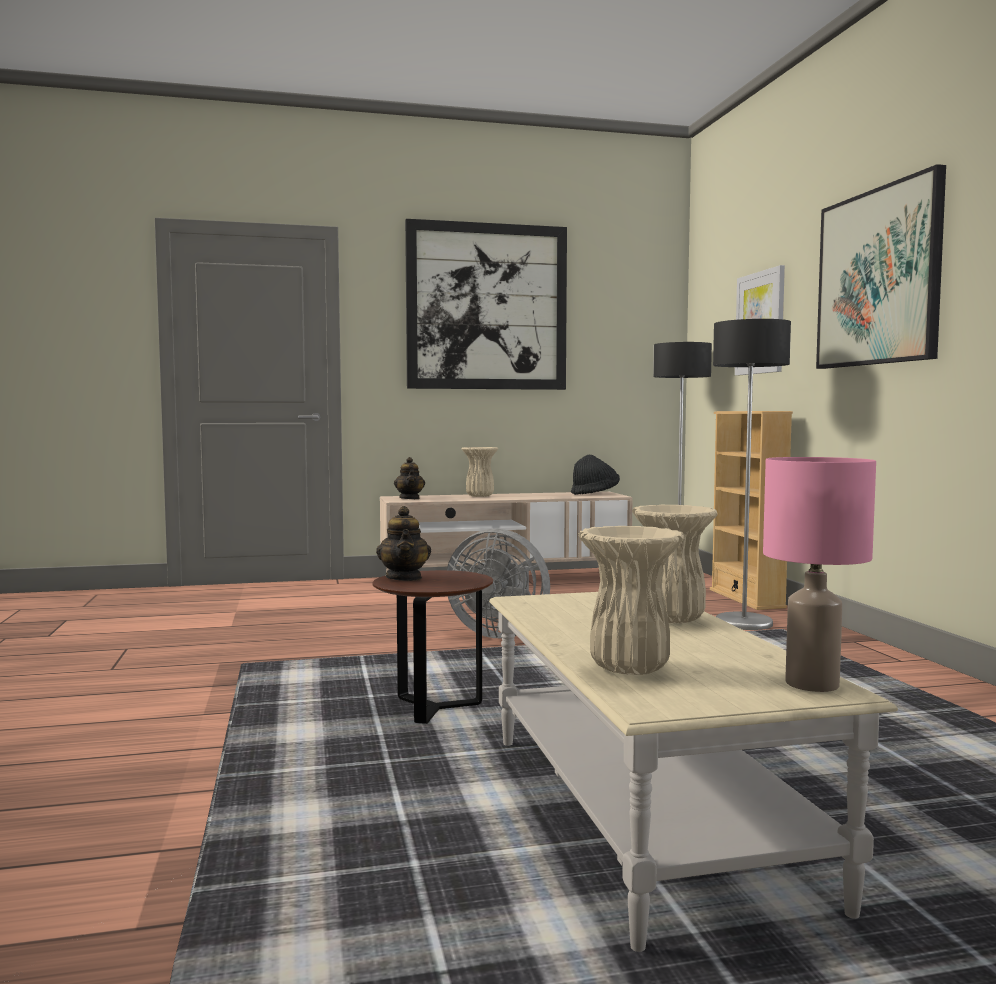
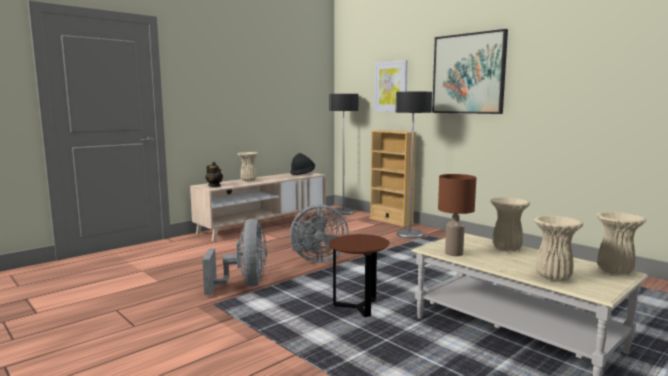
camera: 30 degrees left, 5 degrees up
(327, 649) = (244, 285): none -> grey fan
(404, 578) = (343, 243): teapot -> none
(487, 307) = (242, 70): picture -> none
(541, 611) = (453, 253): none -> brown table lamp
(811, 684) = (615, 271): pink table lamp -> beige vase

